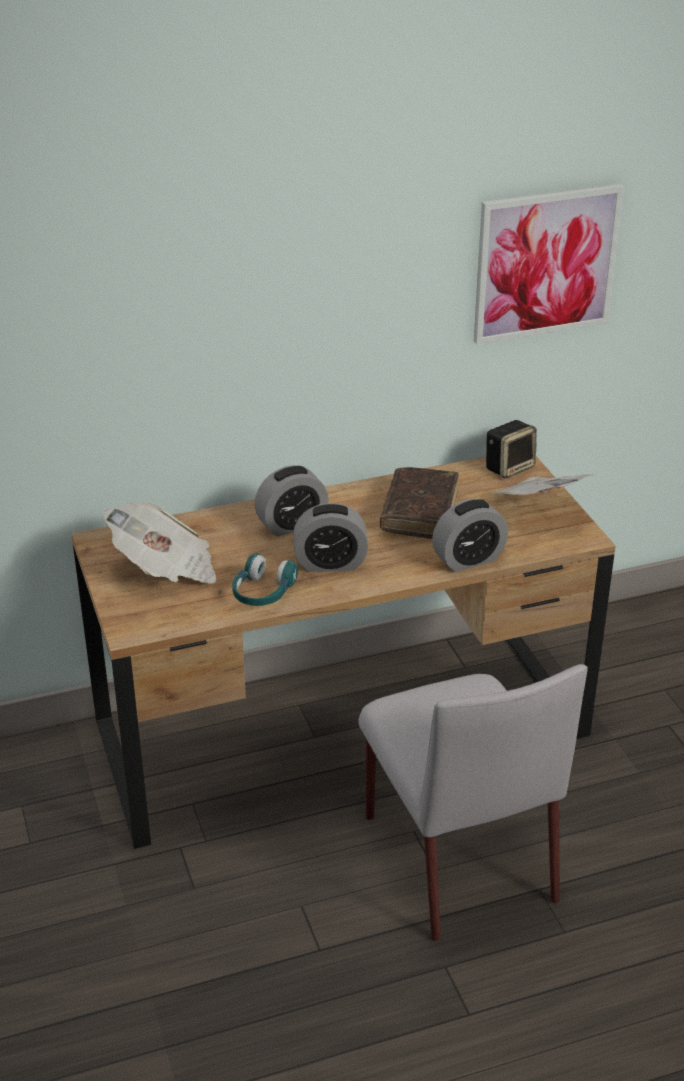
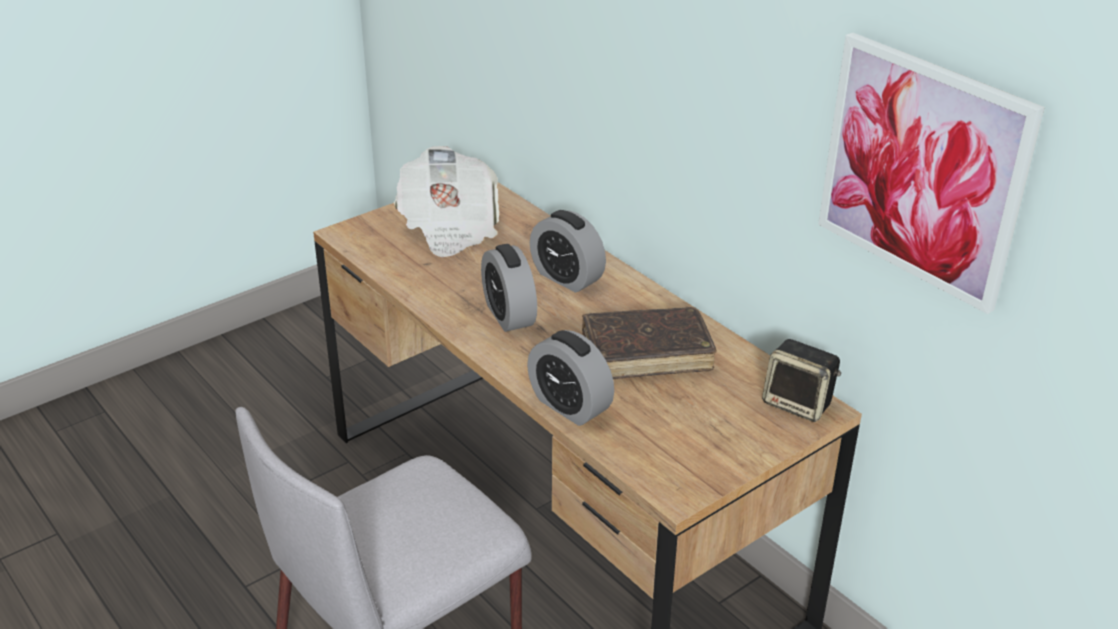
camera: 70 degrees right, 0 degrees up
(262, 593) = (436, 287): turquoise headphones -> none
(539, 506) = (723, 443): newspaper -> none

